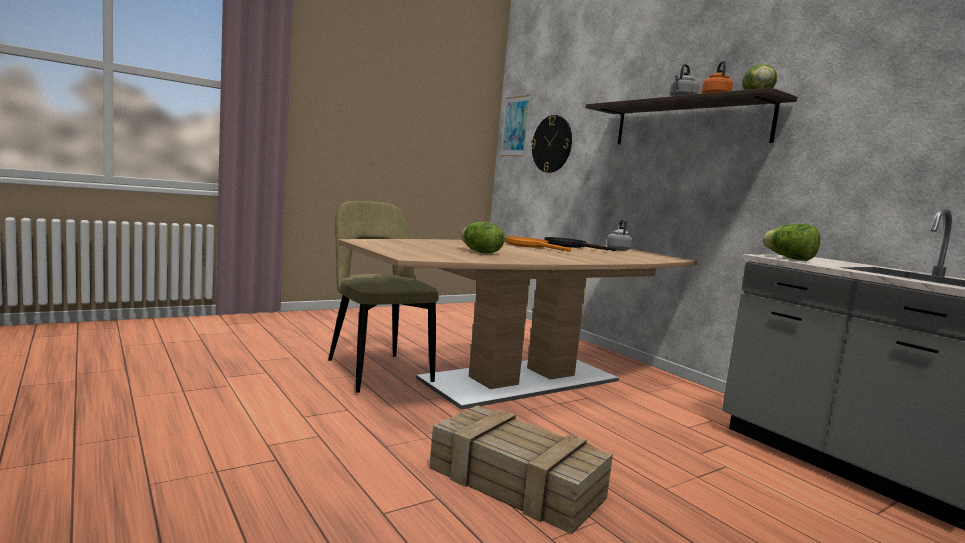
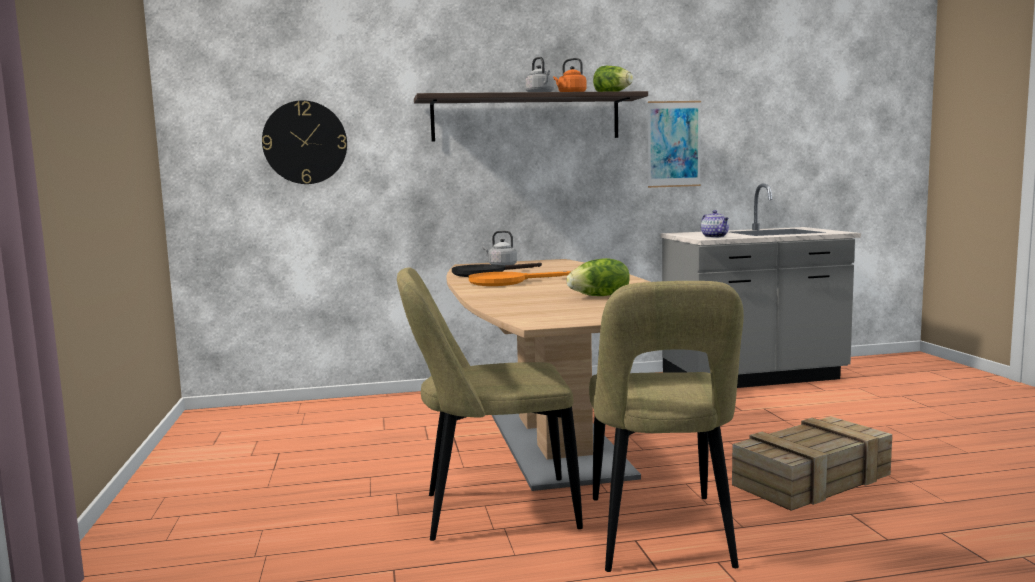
camera: 65 degrees left, 0 degrees up
(355, 417) = (660, 536): none -> beige chair
(515, 126) = (207, 115): picture -> picture (674, 144)
(789, 258) = (715, 237): lettuce -> teapot

